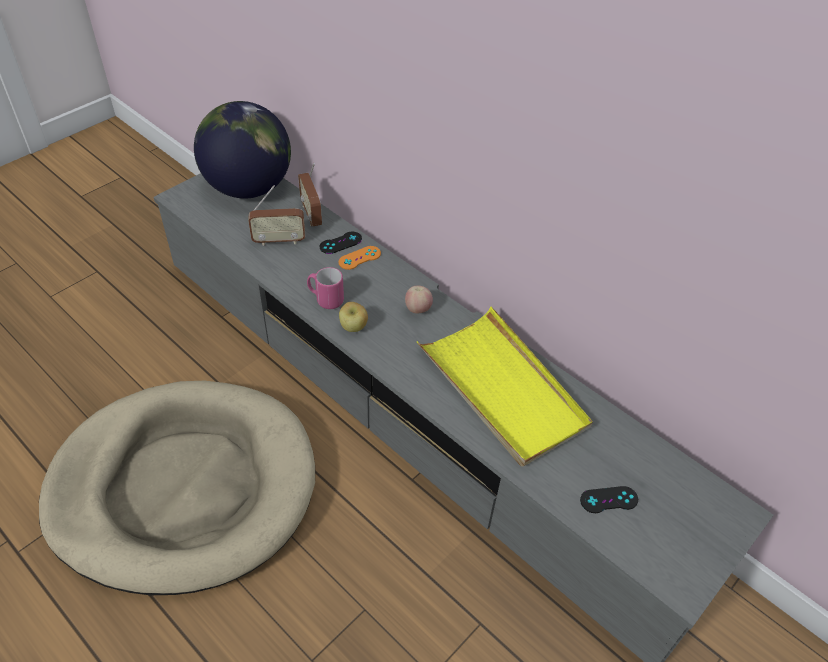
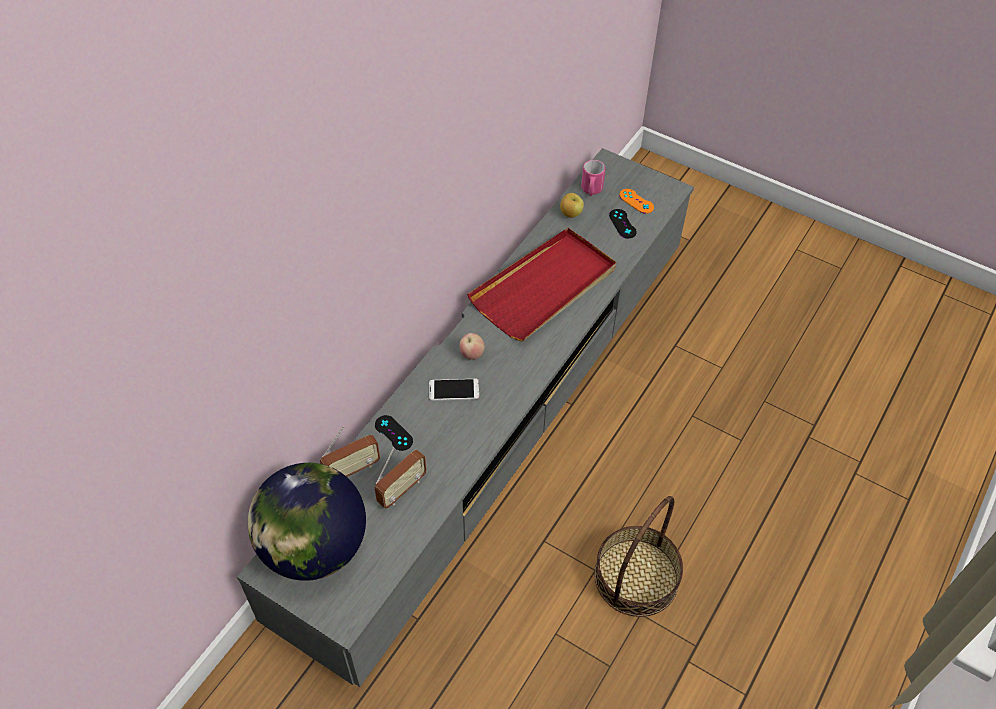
camera: 100 degrees left, 5 degrees up
(184, 487) = (636, 577): beige dog bed -> basket
(279, 240) = (402, 489): radio -> radio turned 60 degrees clockwise
(325, 299) = (478, 427): pink mug -> pink mug (591, 191)
(353, 327) = (508, 398): apple -> apple (570, 214)
(359, 258) = (413, 412): orange game controller -> orange game controller (636, 201)
(376, 289) = (454, 390): none -> phone
(502, 389) = (544, 287): yellow tray -> red tray

